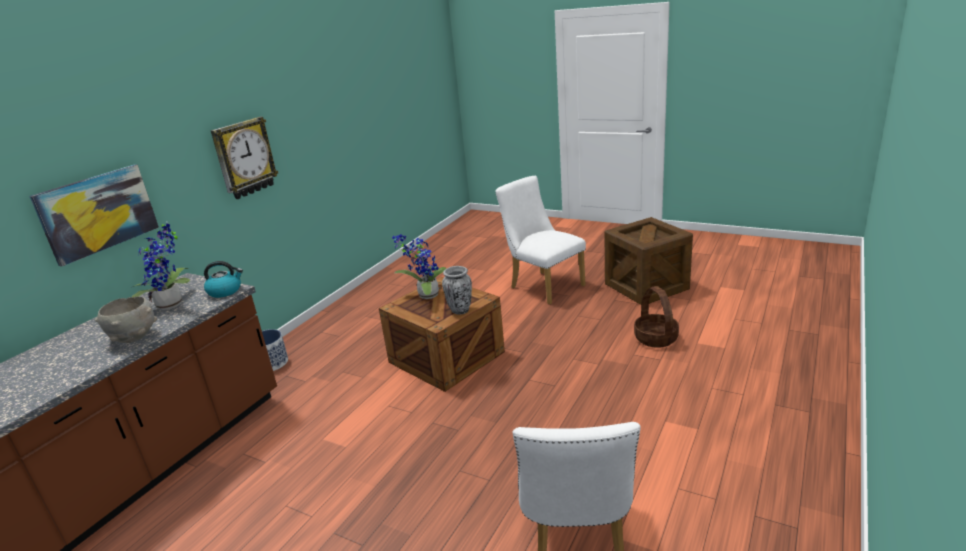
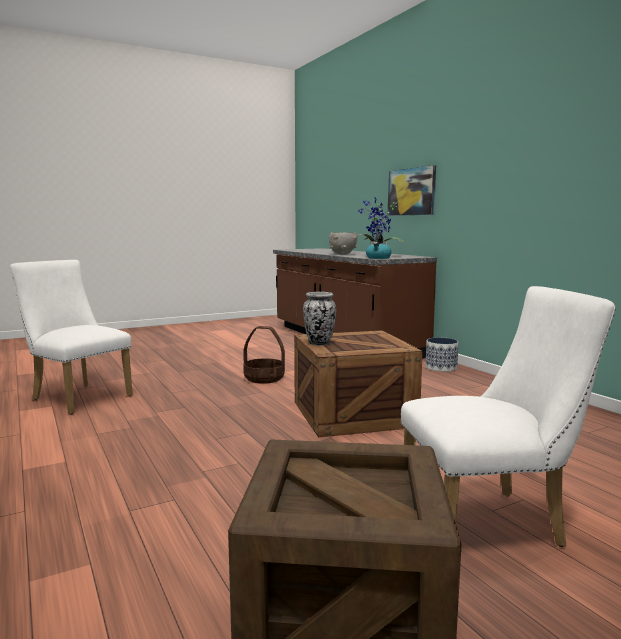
camera: 120 degrees right, 15 degrees down
(244, 158) = (512, 180): wall clock -> none
(425, 295) = (379, 341): potted plant -> none
(655, 338) = (170, 535): basket -> basket (264, 378)

